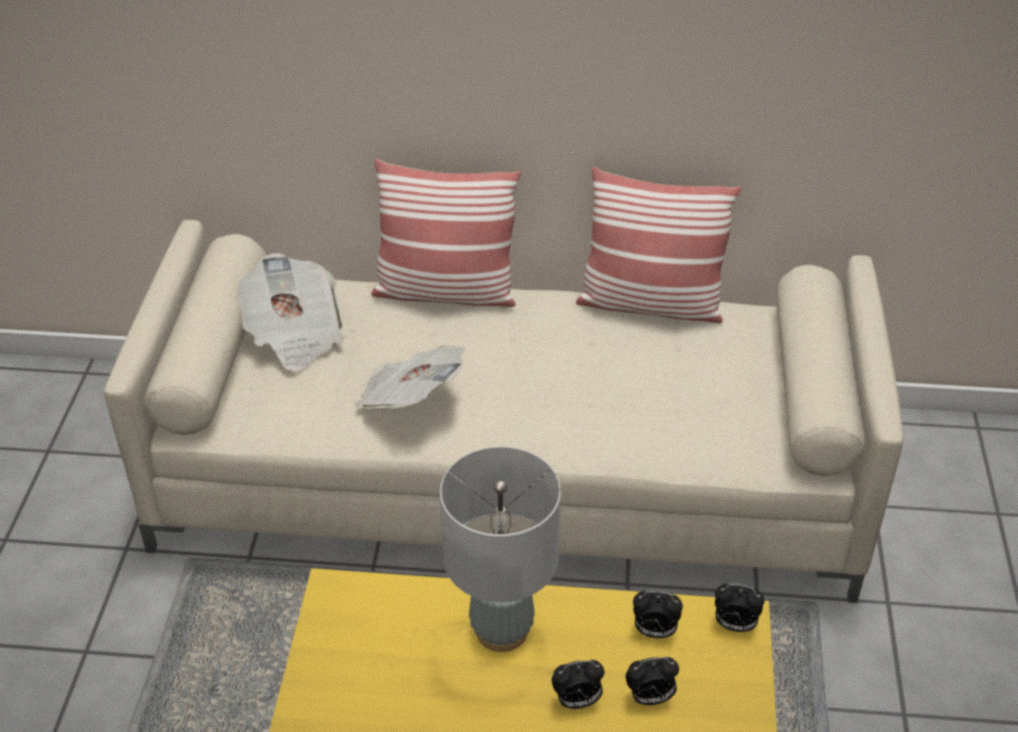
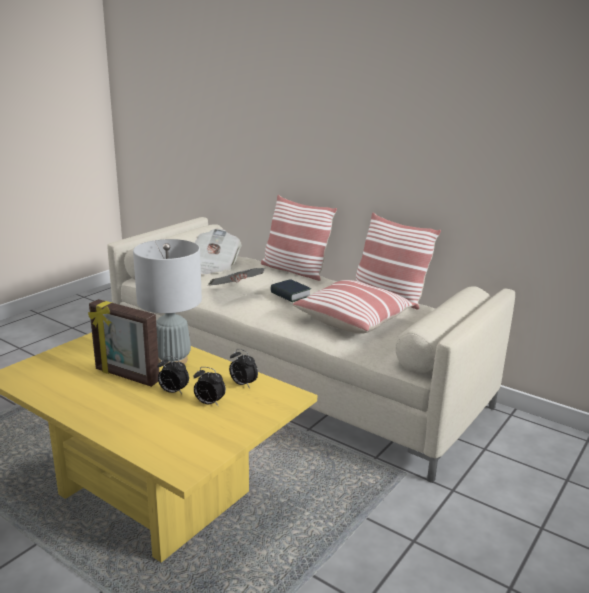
camera: 30 degrees right, 20 degrees down
(473, 705) = (126, 376): none -> picture frame
(503, 366) = (290, 294): none -> book
(650, 389) = (353, 320): none -> pillow
(734, 625) = (286, 396): alarm clock -> none

